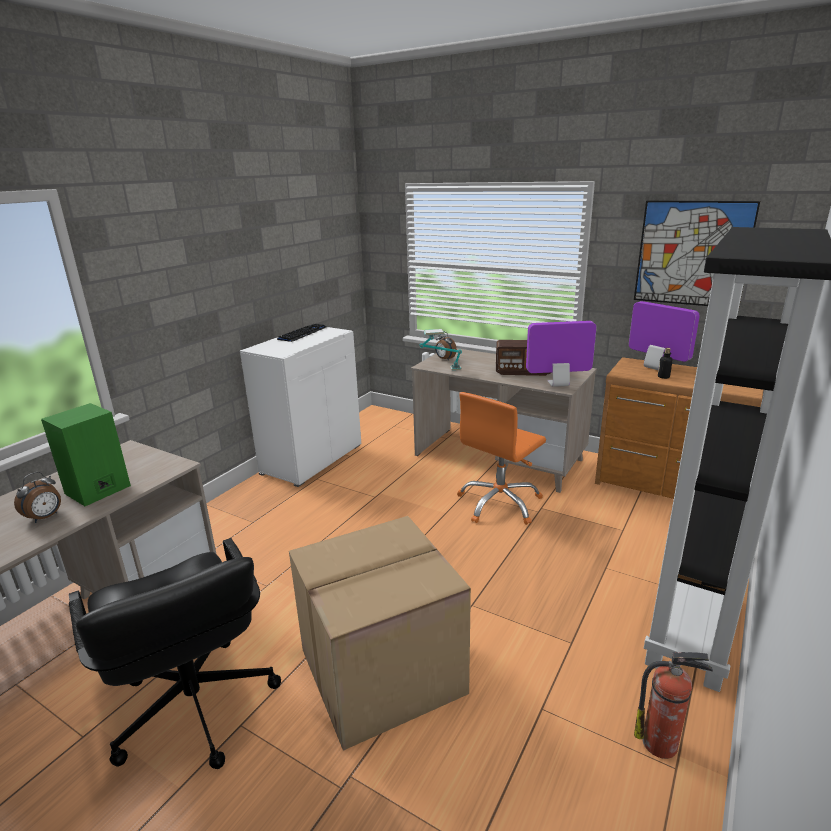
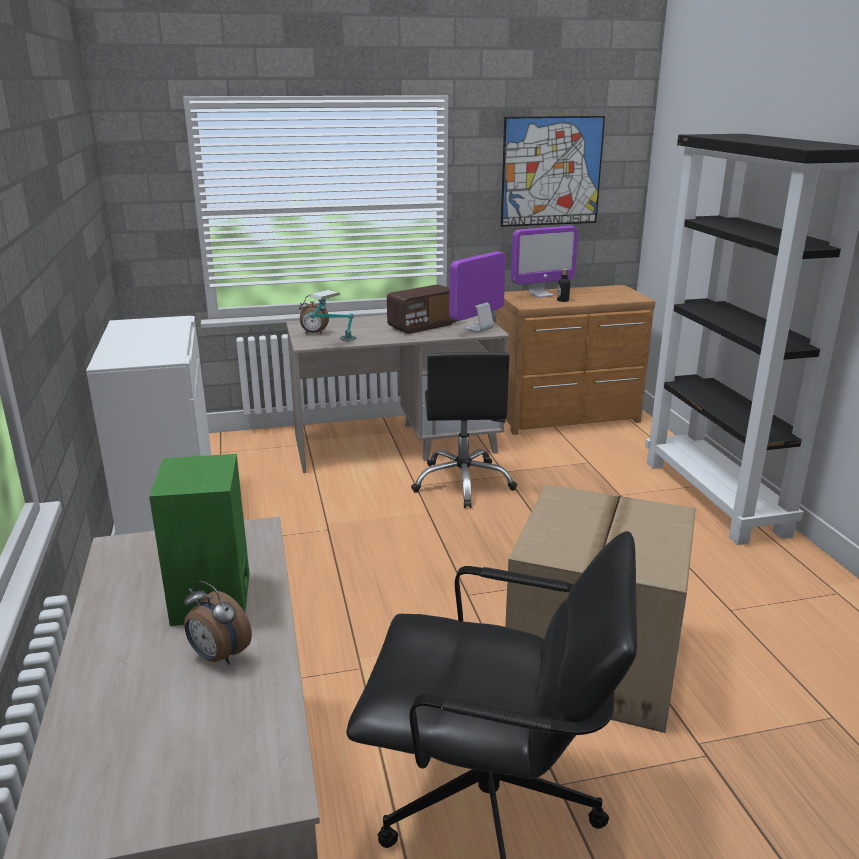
camera: 45 degrees left, 0 degrees up
(45, 517) = (218, 656): alarm clock -> alarm clock turned 135 degrees clockwise
(303, 333) = (130, 332): keyboard -> none
(500, 503) = (463, 483): orange office chair -> black office chair
(655, 367) = (541, 294): monitor -> monitor turned 150 degrees clockwise
(661, 743) = (813, 585): fire extinguisher -> none

